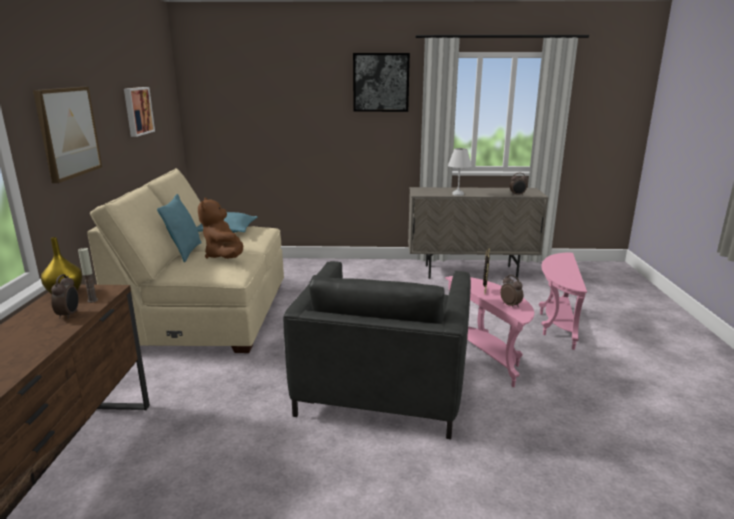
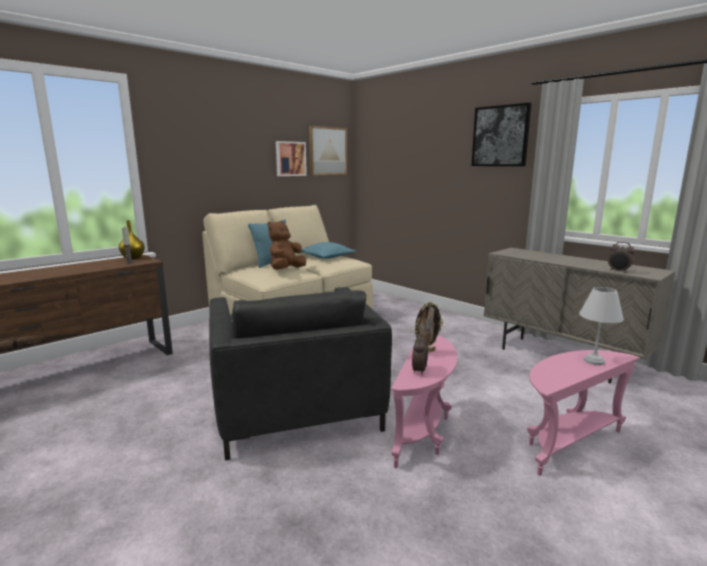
camera: 45 degrees right, 5 degrees down
(68, 132) = (201, 163): picture -> picture (327, 151)
(69, 315) = (104, 266): alarm clock -> none
(382, 387) = (295, 408): grey armchair -> grey armchair turned 75 degrees counterclockwise
(458, 194) = (542, 259): white table lamp -> white table lamp (594, 361)

